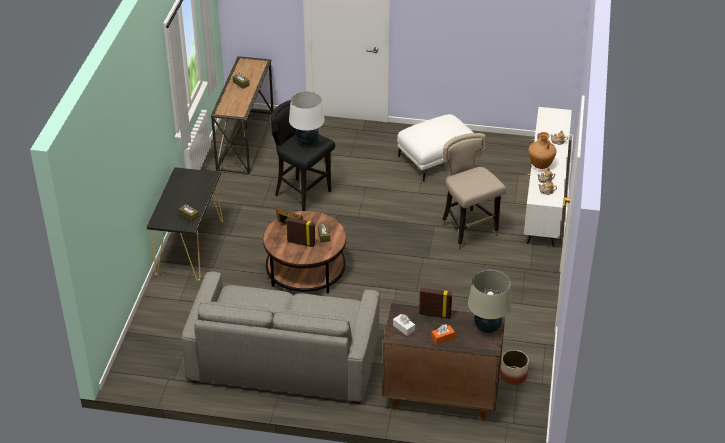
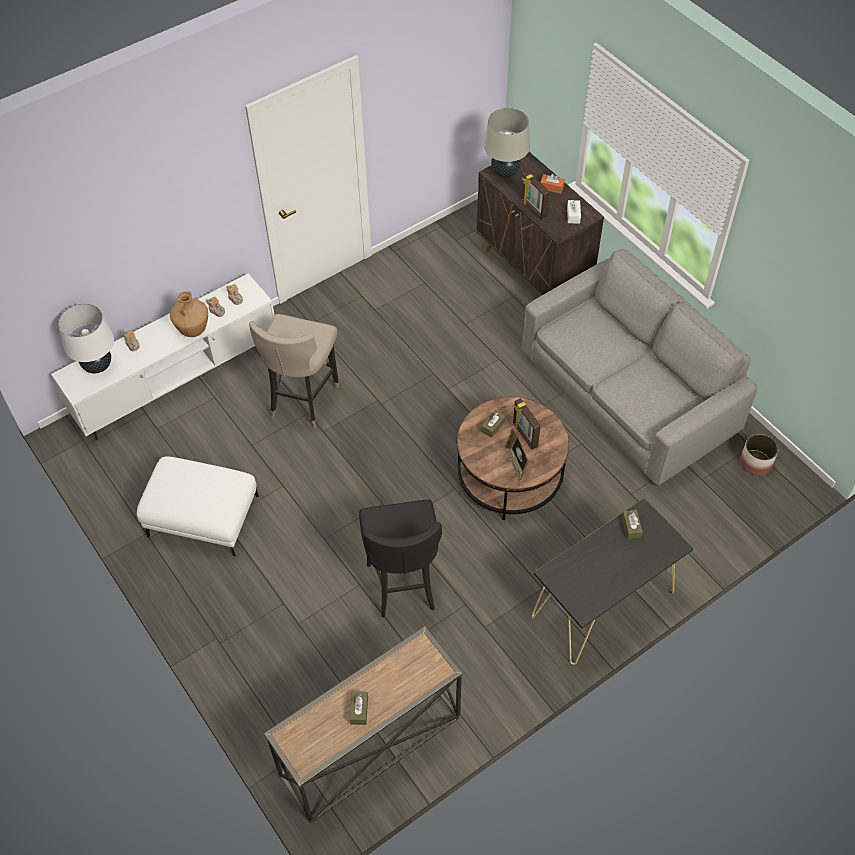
camera: 135 degrees left, 15 degrees up
(307, 142) = (394, 526): white table lamp -> white table lamp (97, 366)
(513, 375) = (454, 246): planter -> planter (755, 463)

